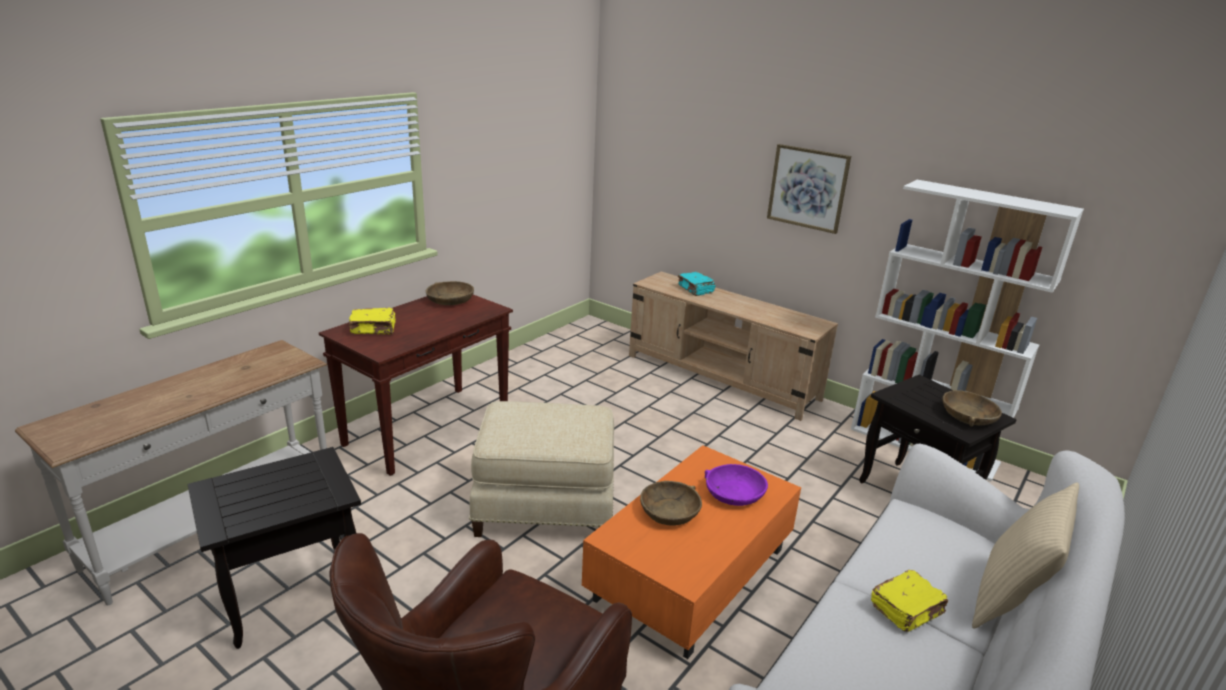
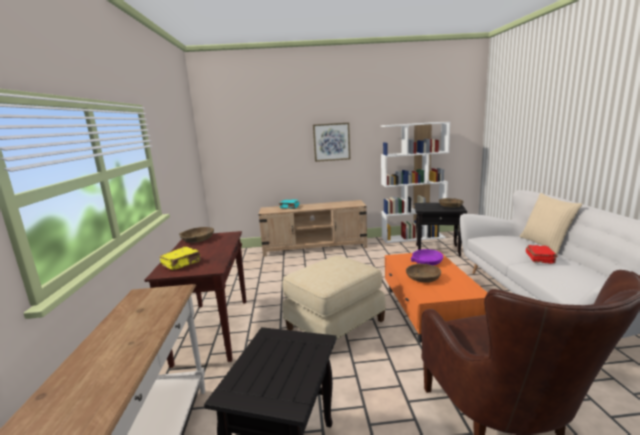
camera: 40 degrees left, 10 degrees down
(907, 610) = (540, 259): yellow book -> red book

